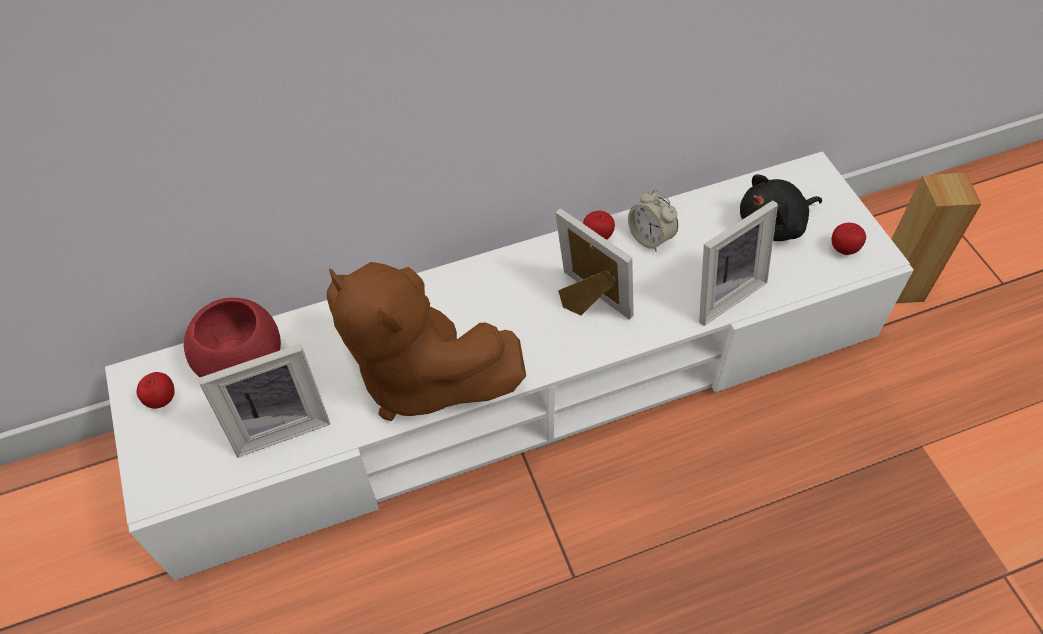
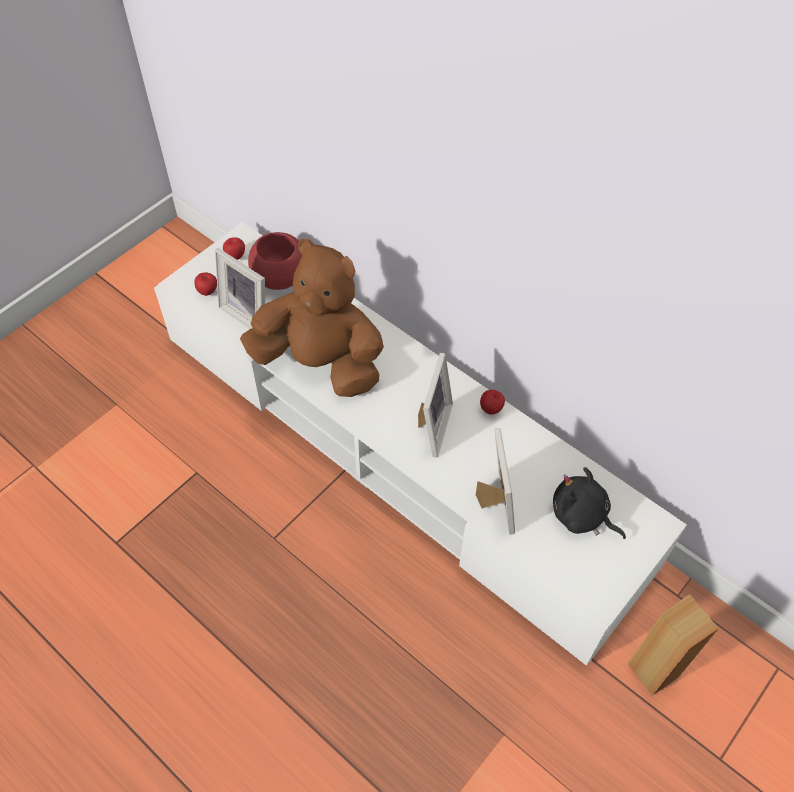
camera: 60 degrees right, 0 degrees up
(420, 374) = (320, 363): brown plush toy -> brown plush toy turned 105 degrees clockwise
(650, 238) = (512, 441): alarm clock -> none
(721, 292) = (493, 504): picture frame -> picture frame turned 120 degrees counterclockwise
(843, 249) = (590, 572): apple -> apple (208, 292)

